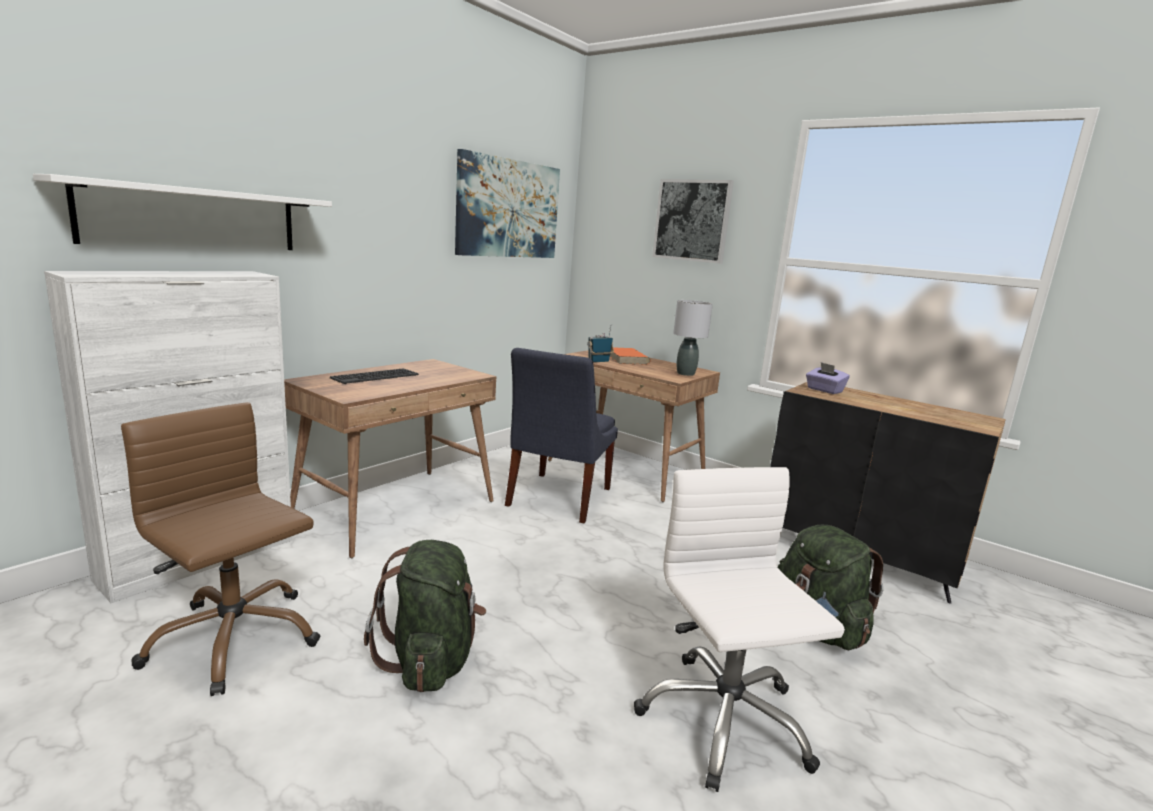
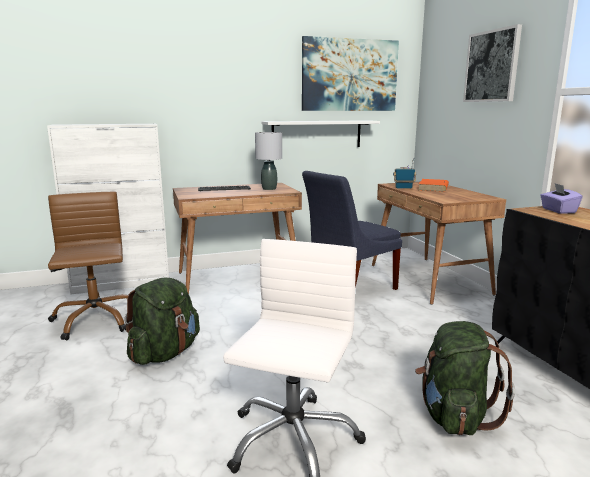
camera: 35 degrees right, 0 degrees up
(193, 218) = (125, 95): white shelf -> white shelf (317, 134)
(685, 373) = (465, 198): grey table lamp -> grey table lamp (269, 189)

